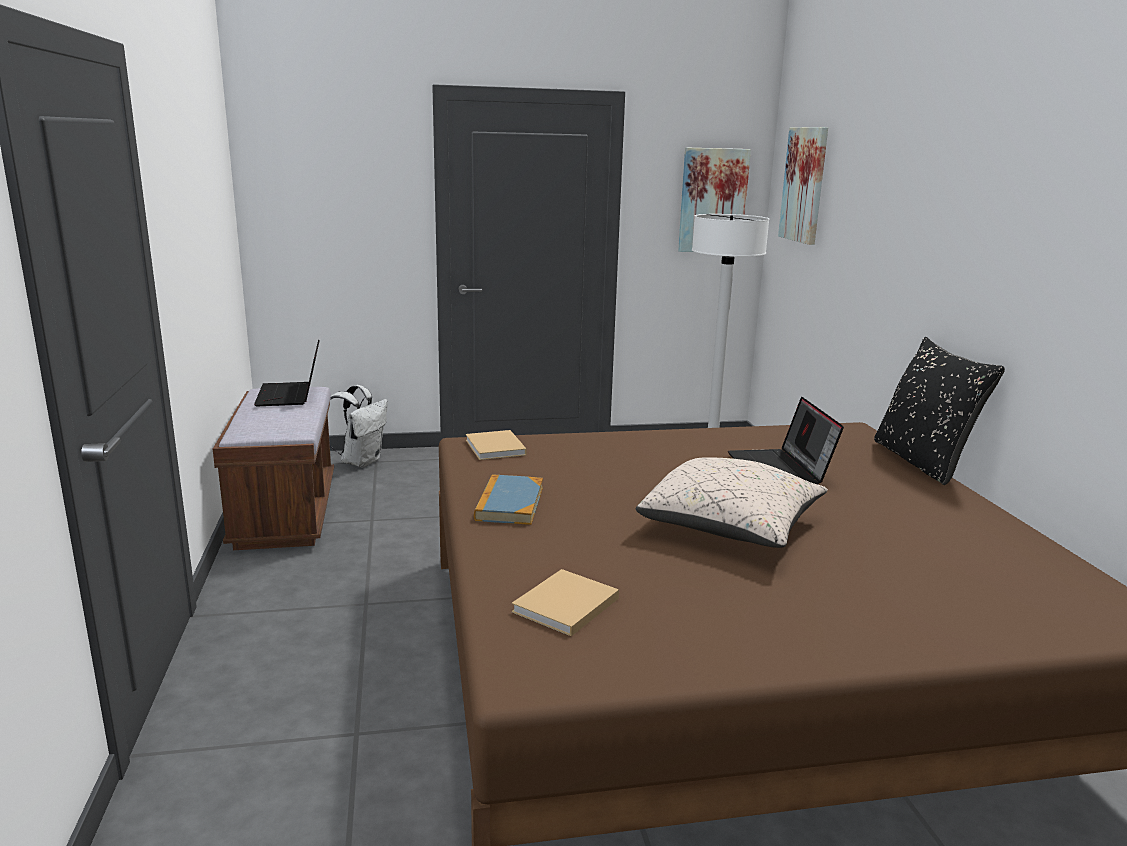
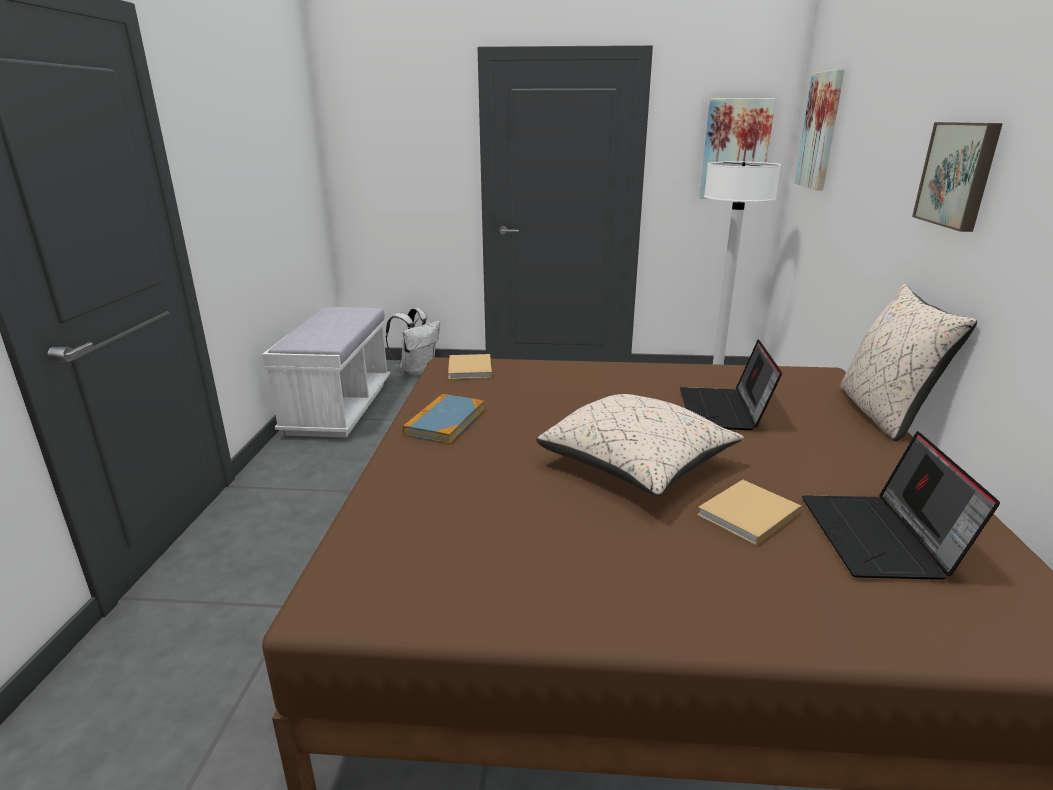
camera: 15 degrees right, 5 degrees up
(285, 513) = (339, 408): brown bench -> white bench
(291, 395) = (347, 314): laptop -> laptop (881, 538)
(564, 606) = (421, 531): beige book -> beige book (746, 515)
(922, 461) = (883, 413): black pillow -> beige pillow
(969, 237) = (959, 174): none -> picture

